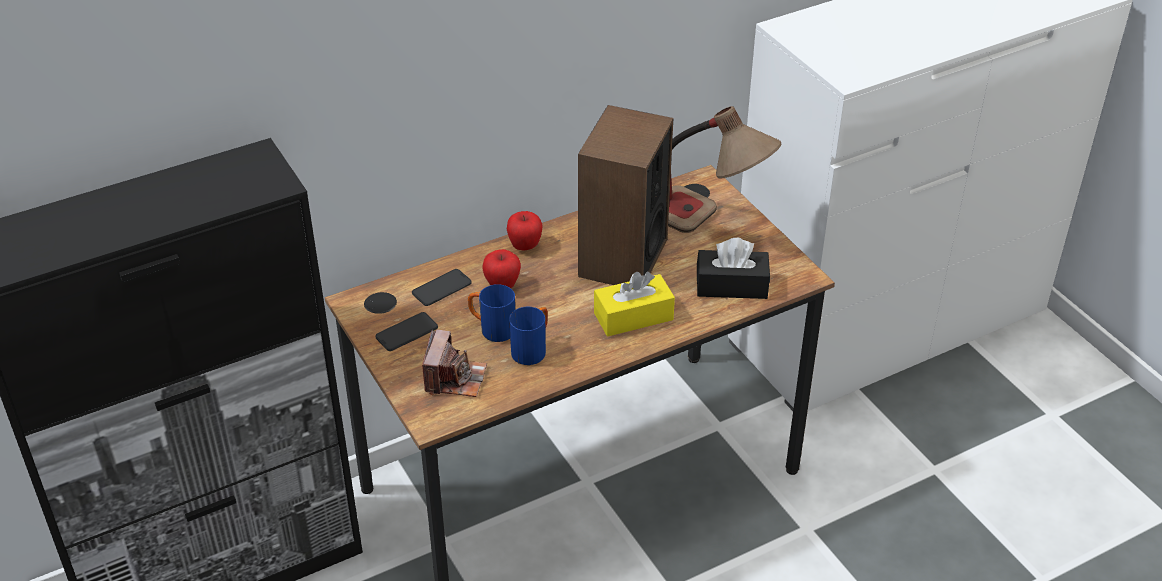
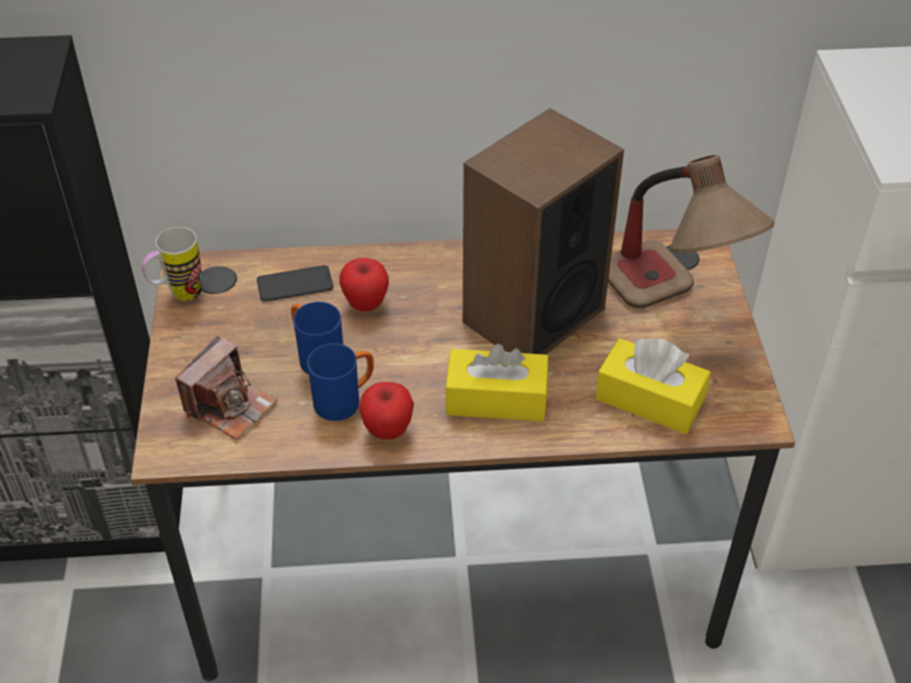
camera: 25 degrees right, 5 degrees up
(360, 321) = (178, 295): none -> mug
(406, 332) = (218, 327): phone -> none
(525, 246) = (425, 262): apple -> apple (387, 430)
(731, 286) = (649, 399): black tissue box -> yellow tissue box

